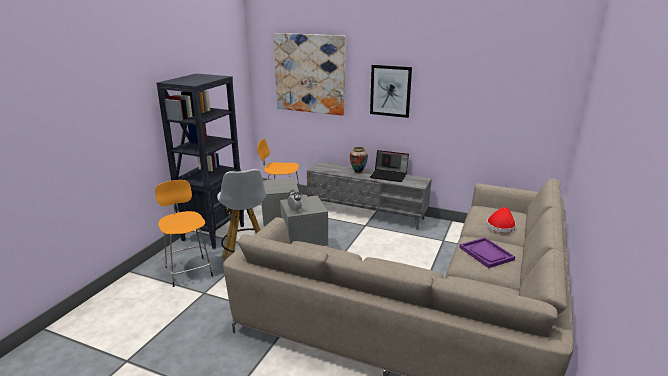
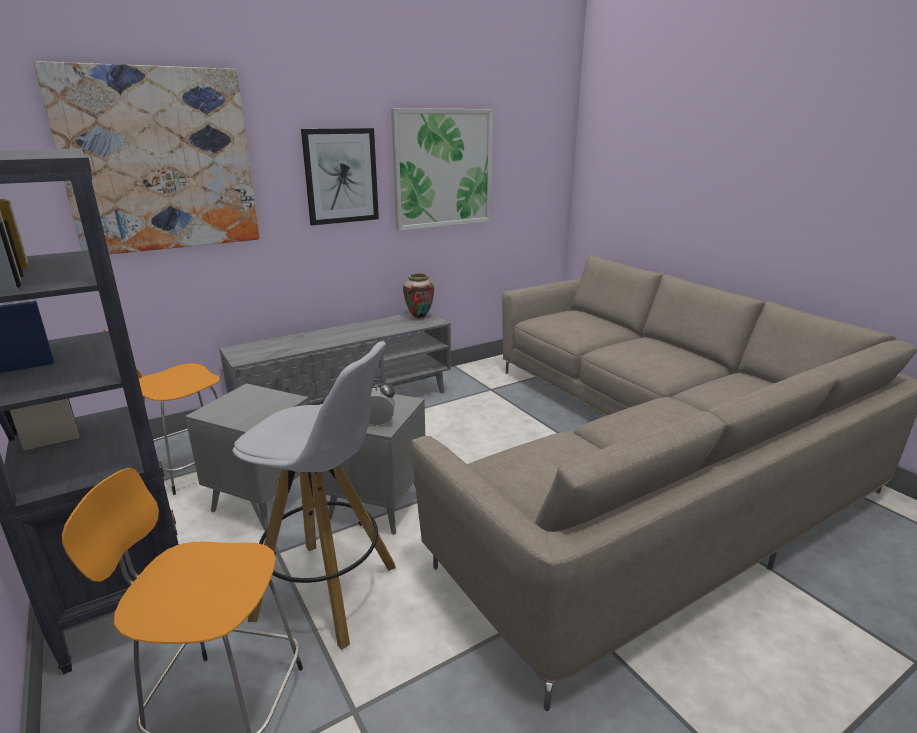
camera: 55 degrees left, 0 degrees up
(358, 172) = (322, 337): vase -> vase (419, 317)
(389, 175) = (373, 325): laptop -> none
(457, 95) = (443, 169): none -> picture
(486, 253) = (652, 355): purple tray -> none
(501, 226) = (593, 327): red hat -> none

